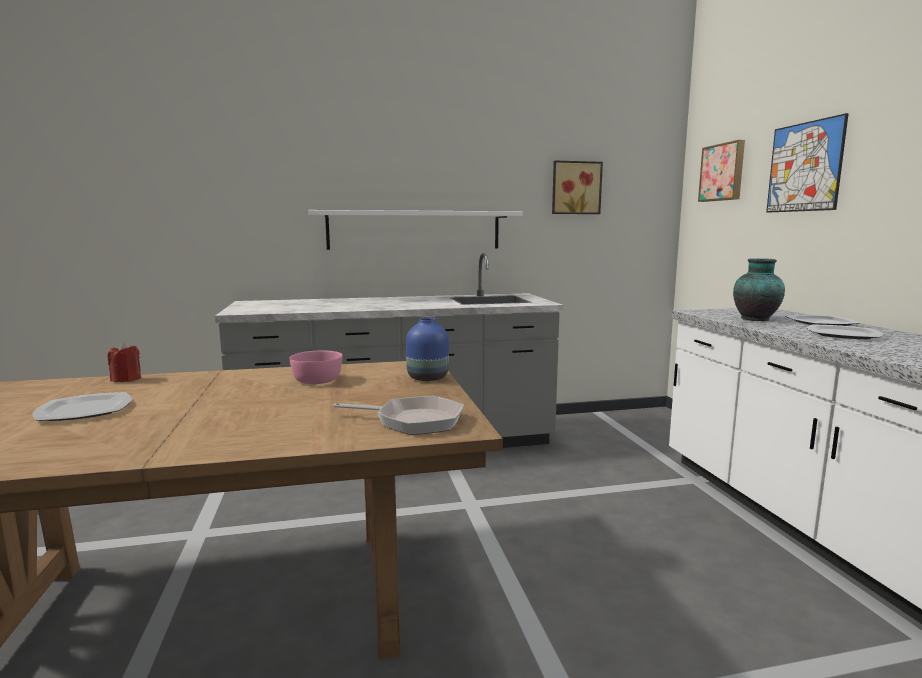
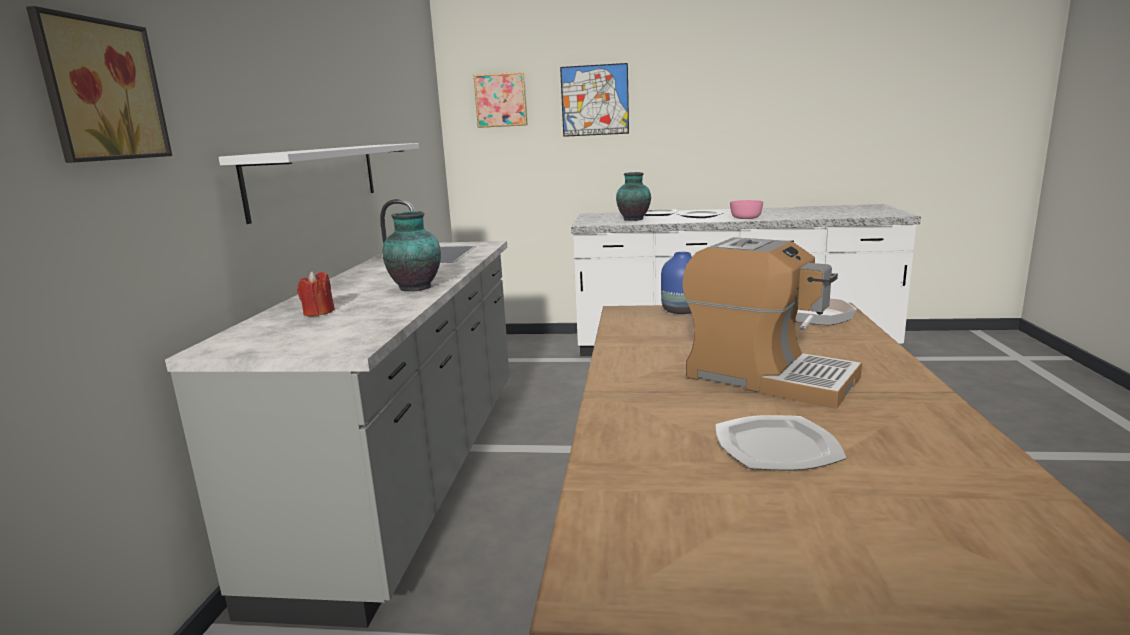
camera: 70 degrees left, 5 degrees up
(126, 379) = (607, 445): red candle -> red candle (318, 312)
(224, 406) = (767, 377): none -> coffee machine
(318, 380) = (671, 345): pink bowl -> pink bowl (745, 217)
(373, 306) = (416, 288): none -> vase
(575, 188) = (401, 113): picture -> picture (99, 91)

